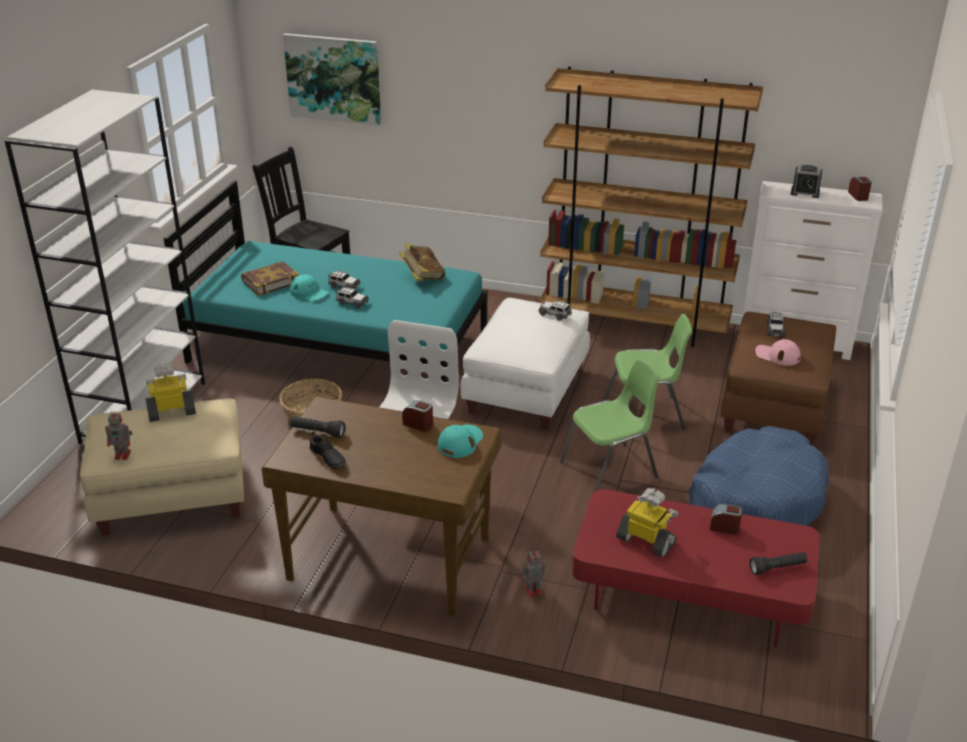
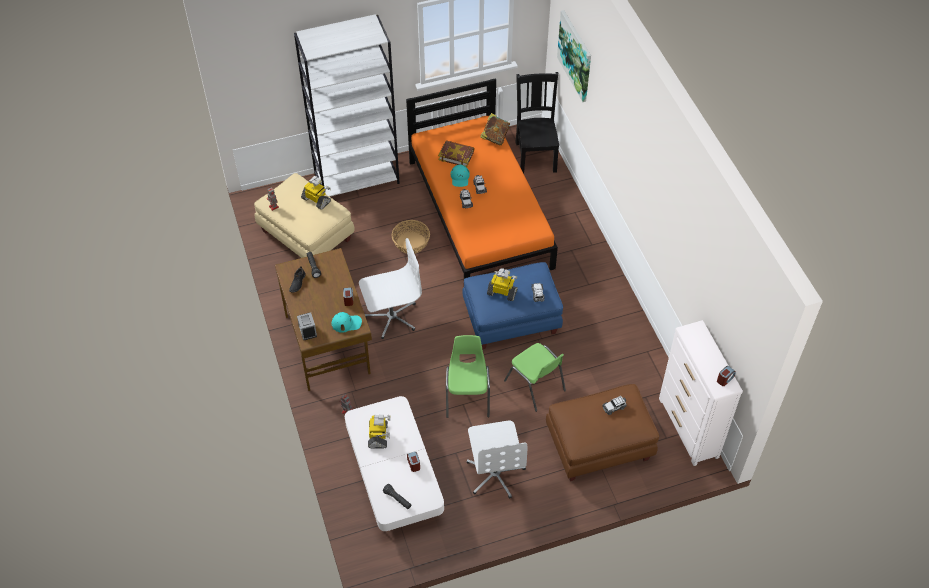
camera: 55 degrees right, 20 degrees up
(339, 347) = (480, 213): turquoise bed -> orange bed
(422, 278) = (521, 214): book -> book (495, 137)
(523, 335) = (502, 292): none -> toy robot
(527, 391) = (511, 320): white ottoman -> blue ottoman
(610, 470) = (468, 396): green chair -> green chair turned 120 degrees counterclockwise
(634, 325) = (631, 334): brown bookcase -> none
(690, 591) = (394, 476): red coffee table -> white coffee table
(755, 499) = (495, 473): blue dog bed -> white office chair
(777, 355) = (584, 420): pink cap -> none
(805, 192) = (703, 349): alarm clock -> alarm clock (307, 331)

